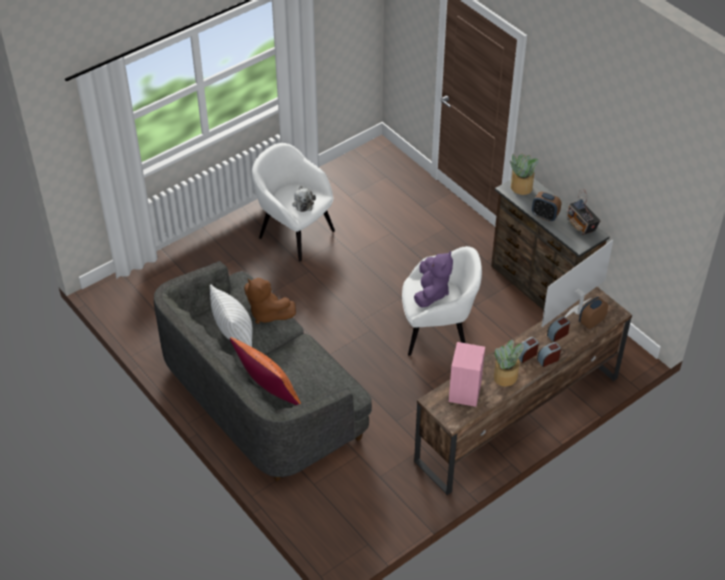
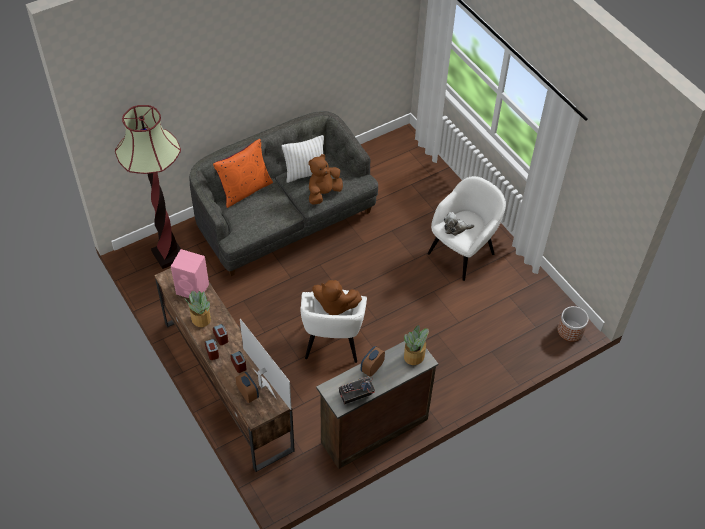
camera: 95 degrees right, 5 degrees up
(336, 512) = (168, 255): none -> floor lamp
(386, 153) = (570, 330): none -> planter
(431, 292) = (334, 306): purple plush toy -> brown plush toy

